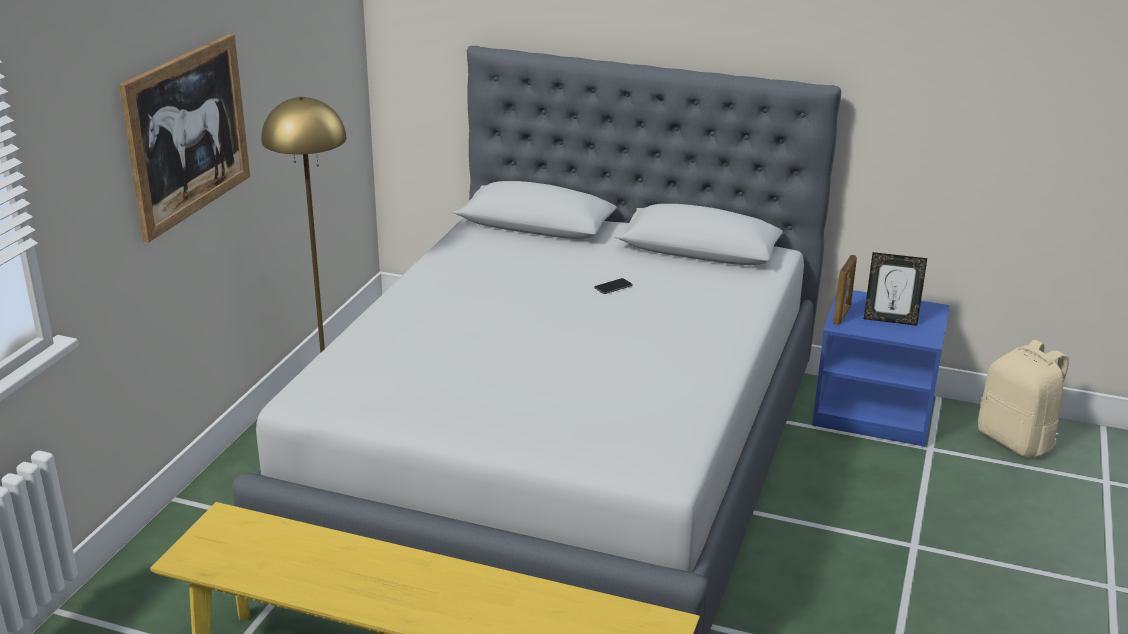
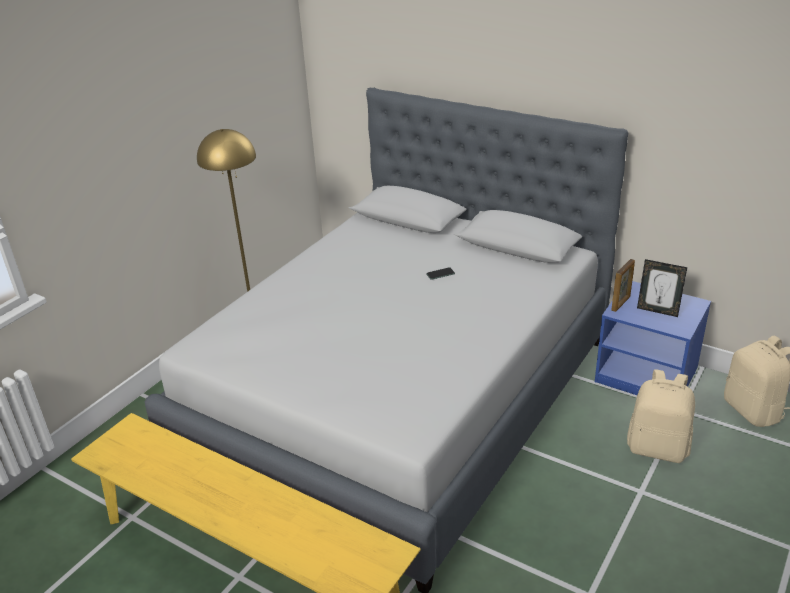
camera: 15 degrees right, 5 degrees up
(187, 134) = (142, 154): picture -> none
(917, 494) = (658, 448): none -> beige backpack

